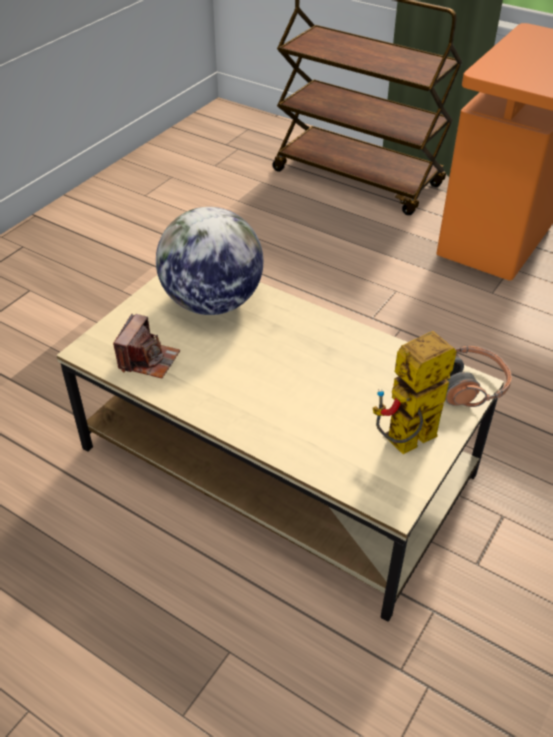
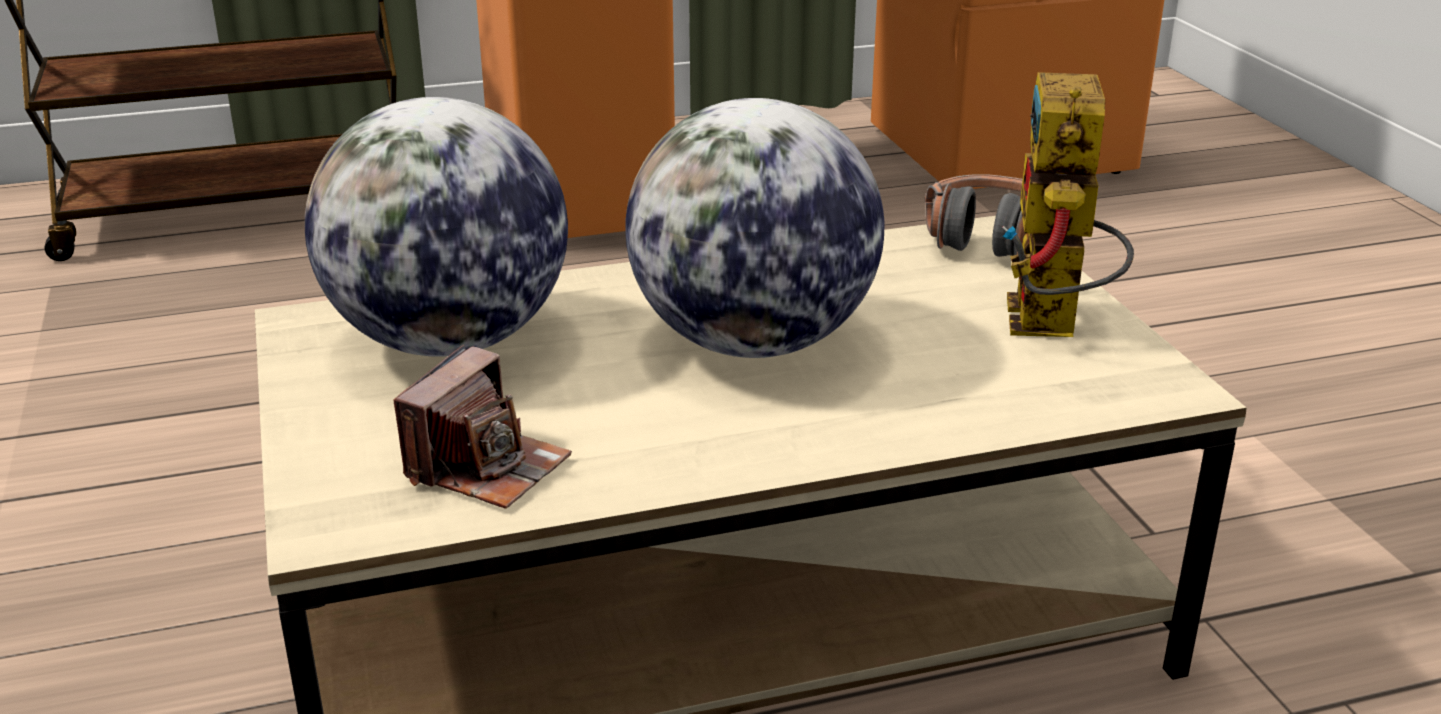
camera: 50 degrees left, 15 degrees down
(148, 360) = (487, 467): camera -> camera turned 60 degrees clockwise
(293, 370) = (753, 343): none -> globe

